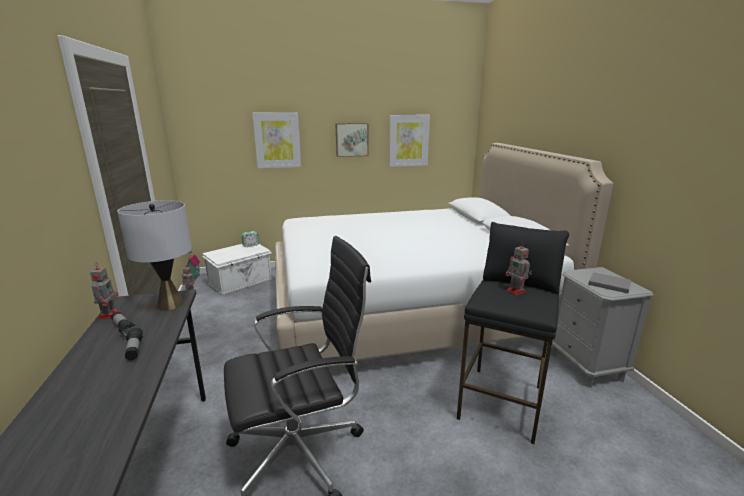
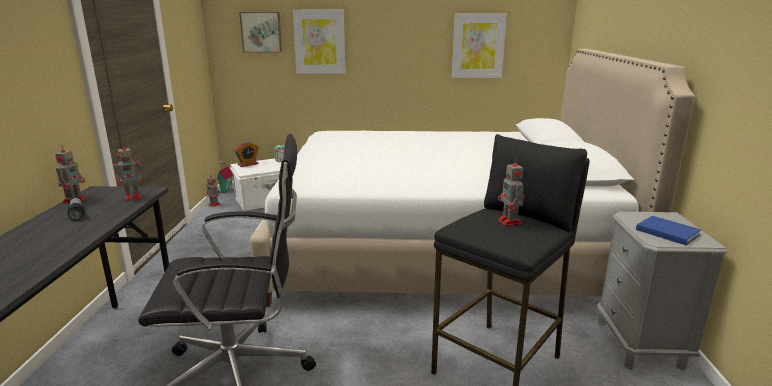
camera: 15 degrees right, 0 degrees up
(134, 349) = (71, 230): flashlight -> none
(170, 304) = (134, 197): grey table lamp -> toy robot
(219, 252) = (248, 164): none -> alarm clock
(351, 139) = (406, 43): picture -> picture (261, 32)
(608, 283) = (666, 231): grey book -> blue book

